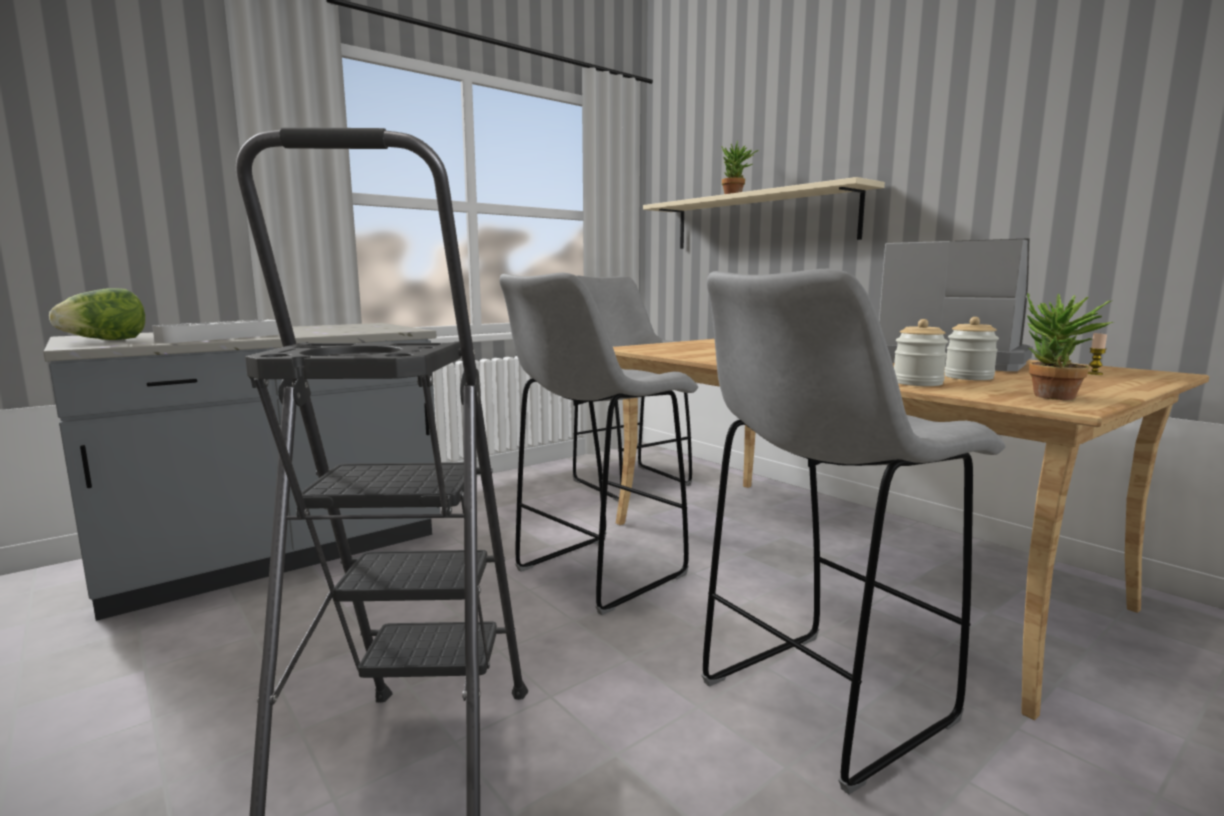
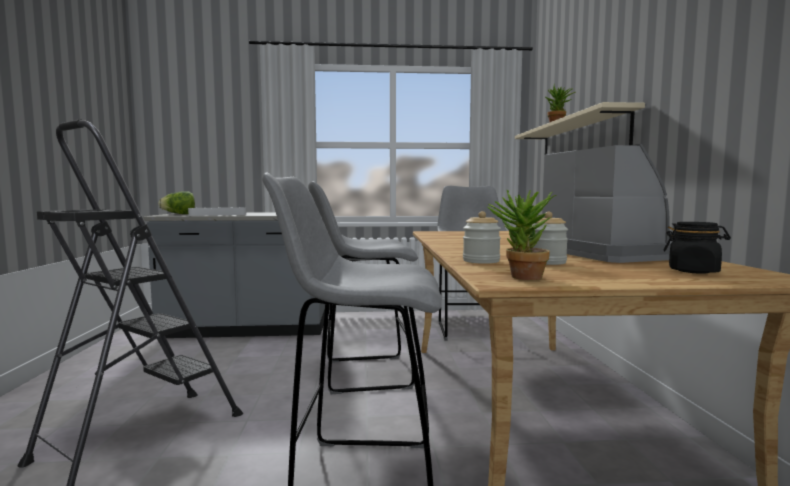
camera: 35 degrees right, 5 degrees down
(1094, 373) = (693, 271): candle -> black jar

